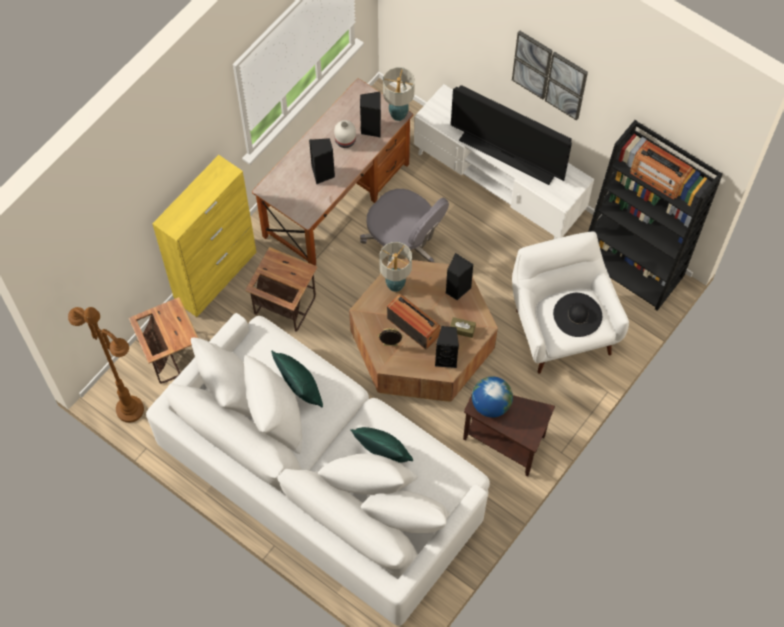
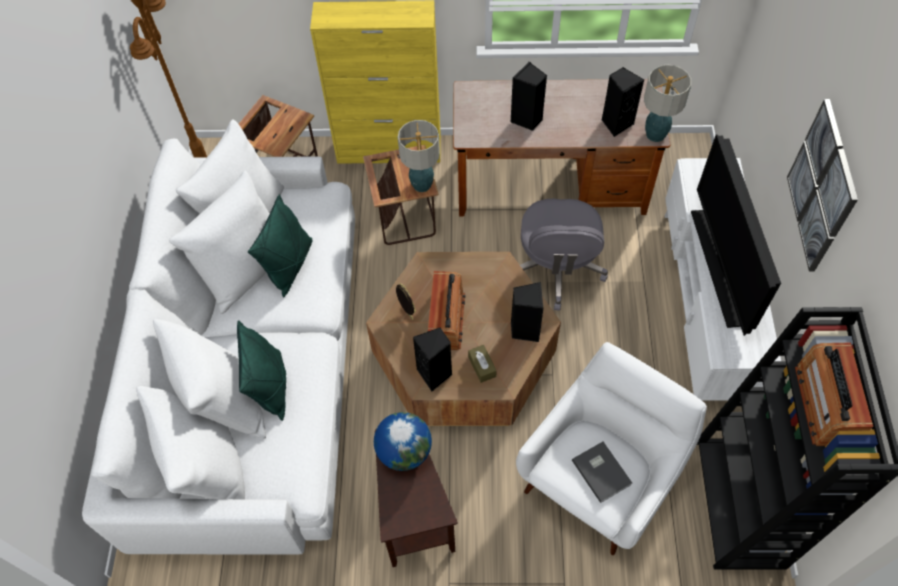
camera: 55 degrees right, 5 degrees down
(344, 141) = (580, 113): white vase -> none
(395, 285) = (479, 272): table lamp -> table lamp (421, 184)
(577, 315) = (602, 471): black hat -> grey book

